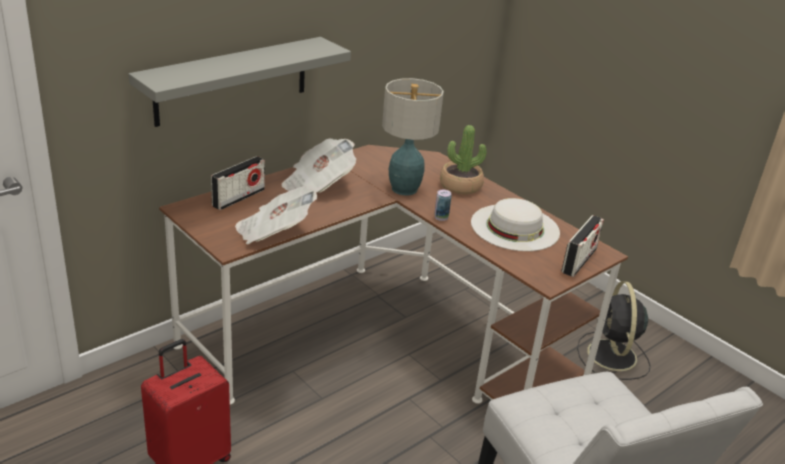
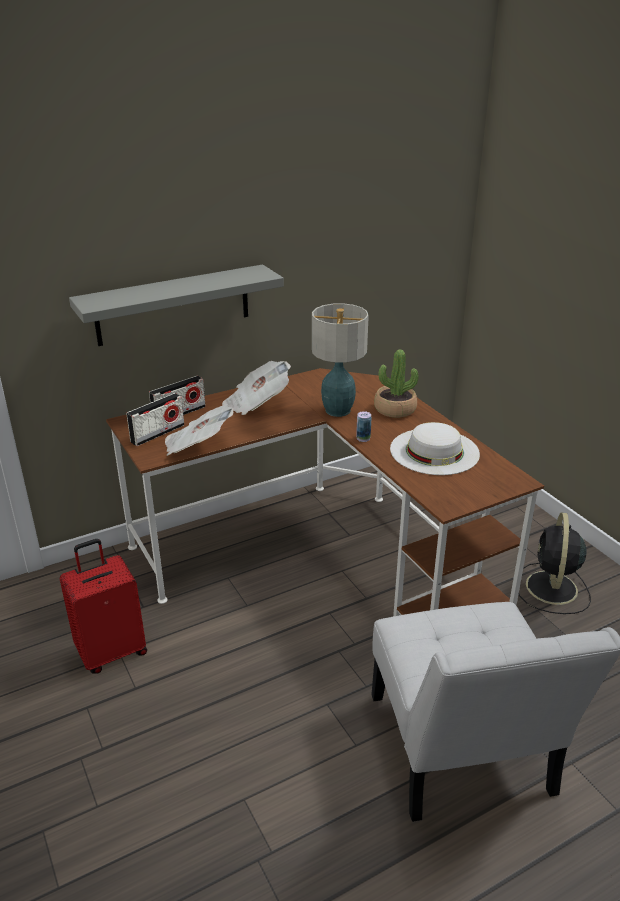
camera: 15 degrees right, 0 degrees up
(579, 260) = (488, 487): radio -> radio (157, 433)

